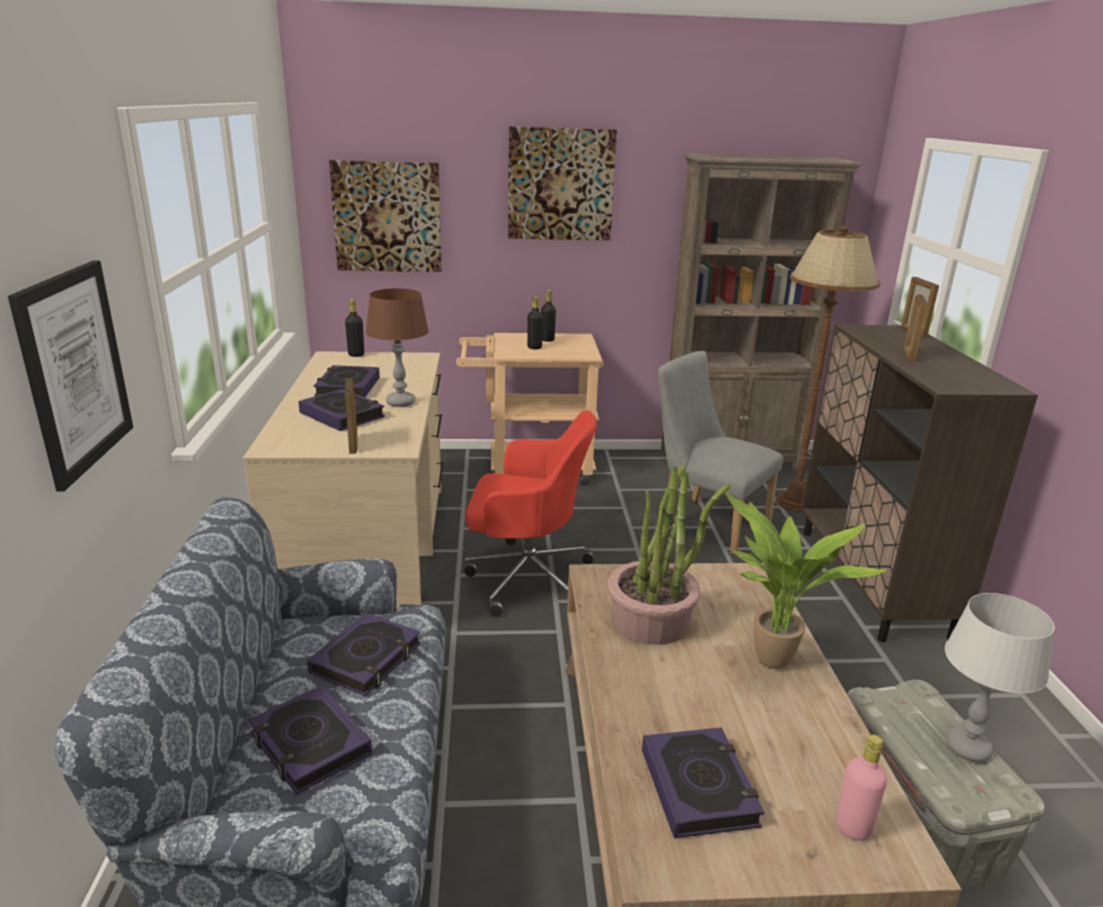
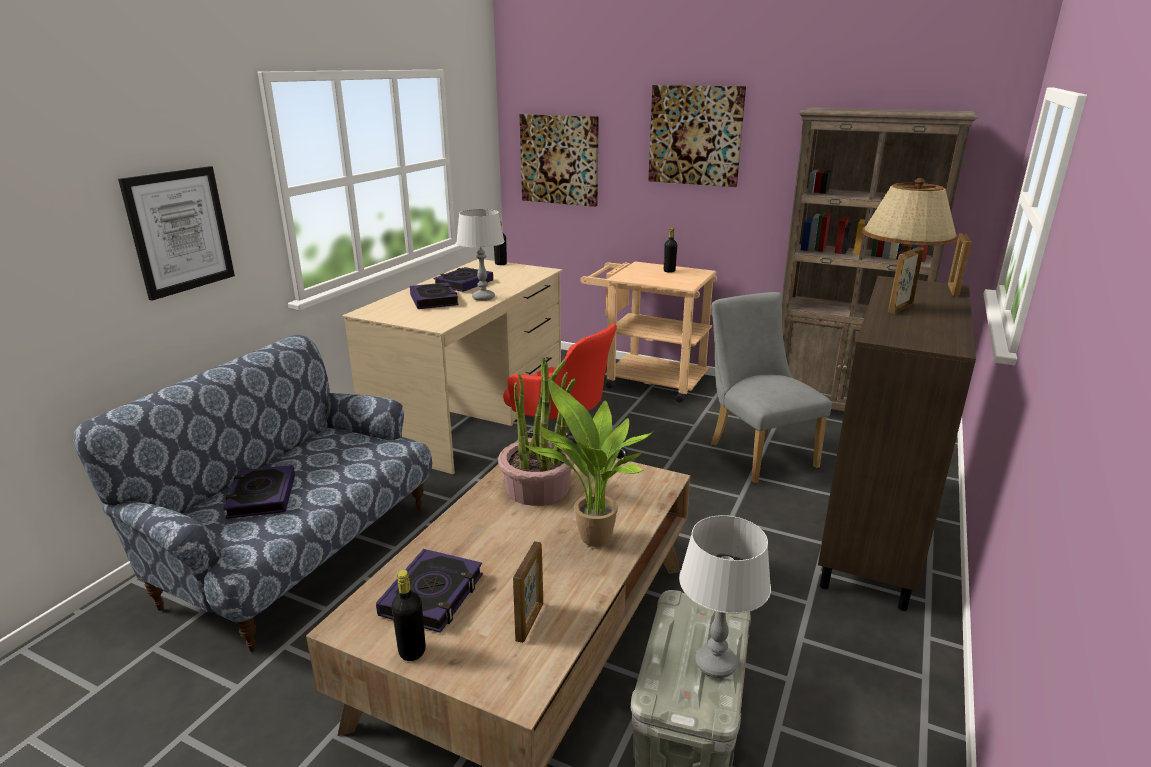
camera: 30 degrees right, 0 degrees up
(353, 444) = (414, 318): picture frame -> picture frame (530, 622)
(366, 659) = (343, 461): book -> none
(401, 402) = (483, 298): brown table lamp -> grey table lamp
(534, 347) = (649, 275): black bottle -> black bottle (412, 651)
(852, 828) = (504, 660): pink bottle -> none

